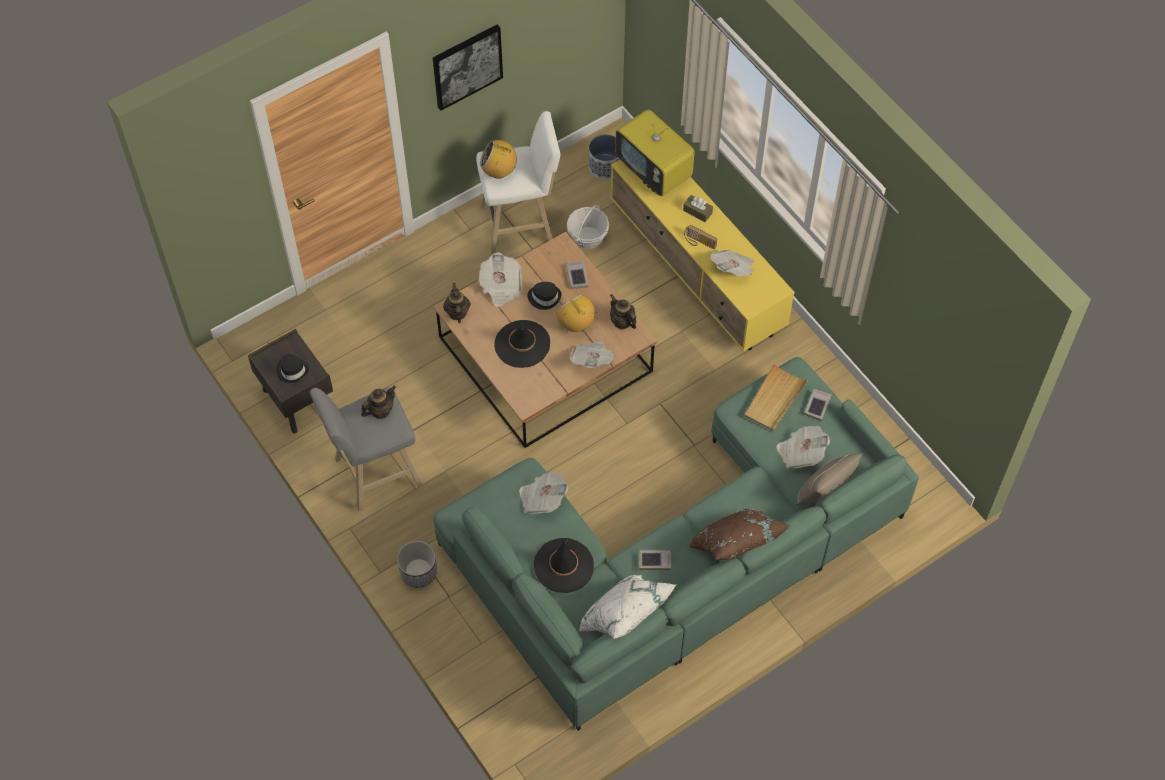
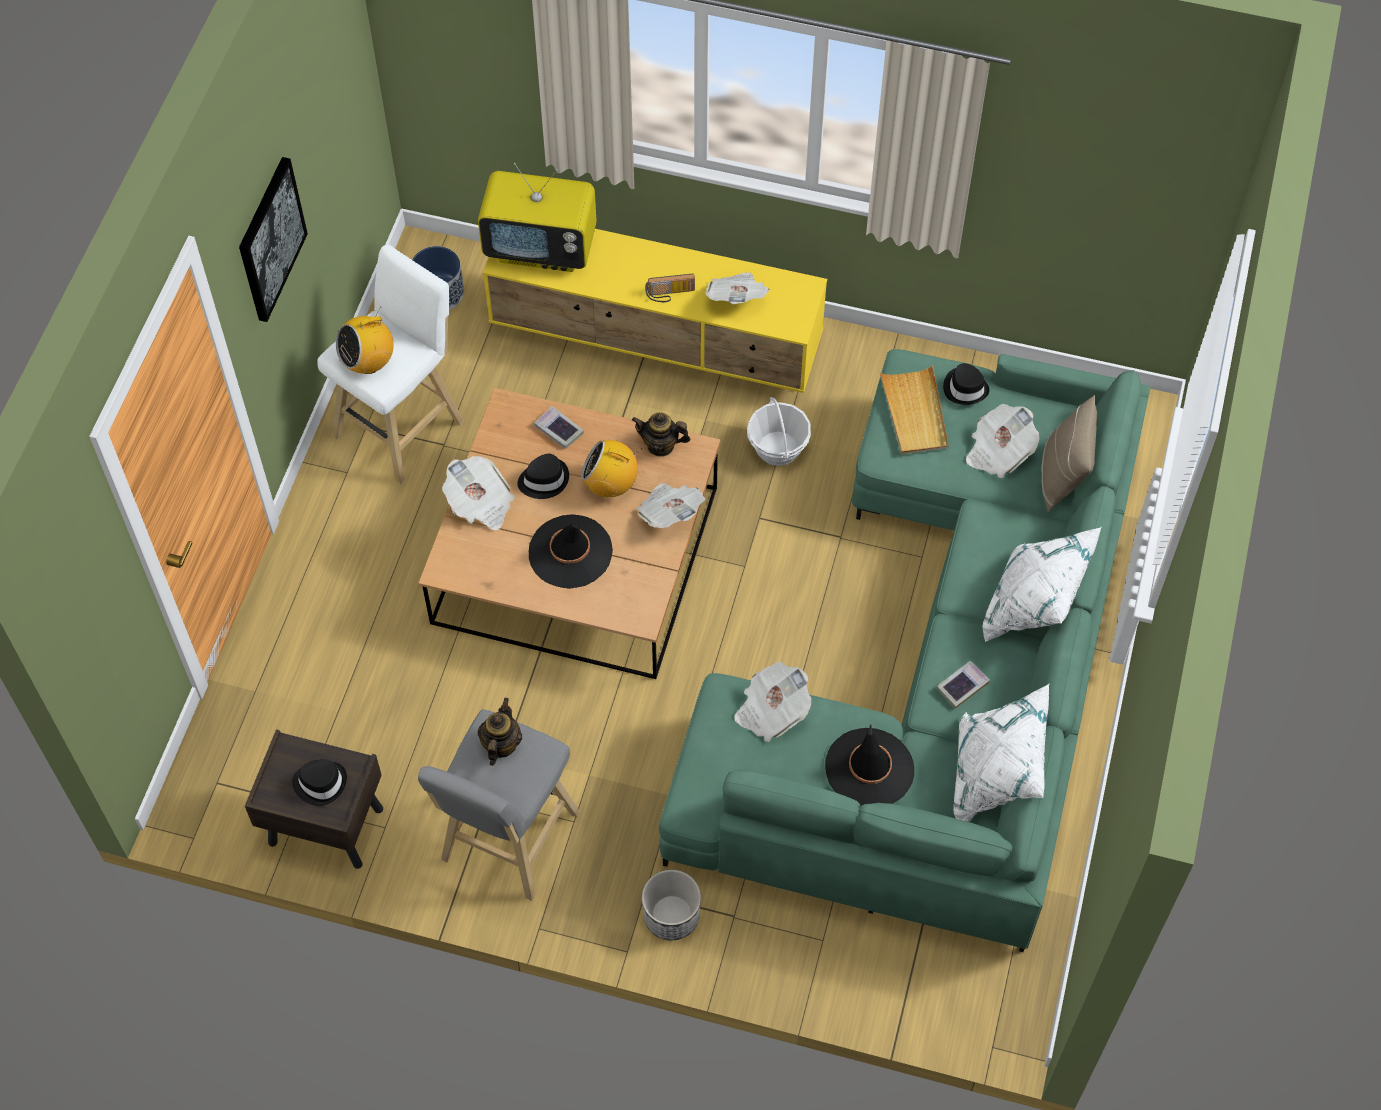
camera: 40 degrees left, 0 degrees up
(457, 313) = (457, 570): teapot -> none
(587, 238) = (497, 388): basket -> basket (778, 448)
(697, 212) = (635, 261): brown tissue box -> none
(736, 548) = (1033, 606): brown pillow -> white pillow
(817, 406) = (965, 388): book -> black hat

